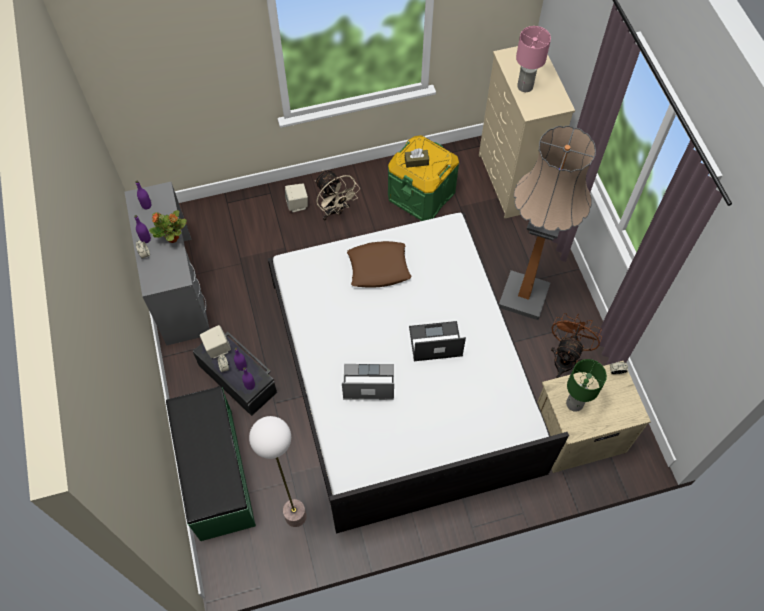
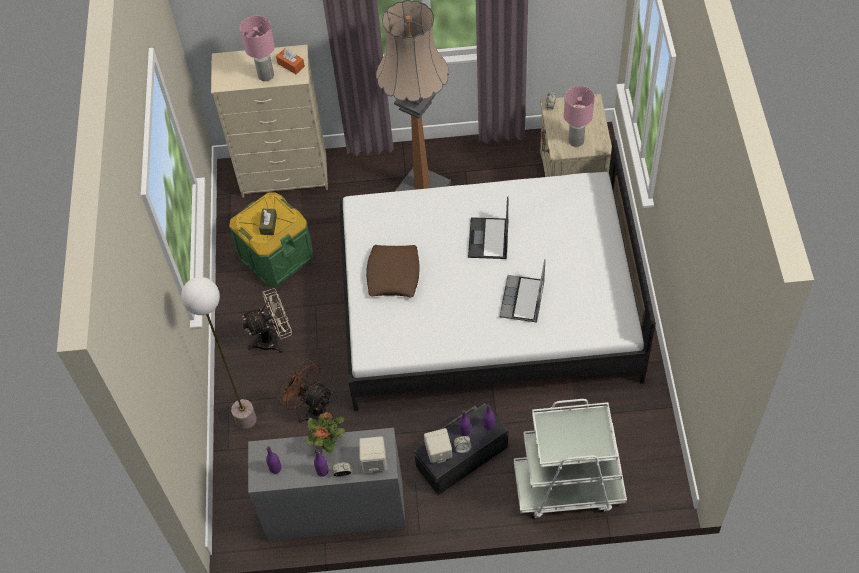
camera: 75 degrees left, 5 degrees down
(215, 474) = (568, 487): green bench -> white cart
(295, 516) = (622, 417): floor lamp -> floor lamp (245, 419)
(297, 204) = (253, 376): beige speaker -> beige speaker (374, 462)
(544, 103) = (291, 65): none -> orange tissue box
(566, 357) = (495, 171): brown fan -> brown fan (312, 410)
(575, 403) = (576, 140): green table lamp -> pink table lamp

